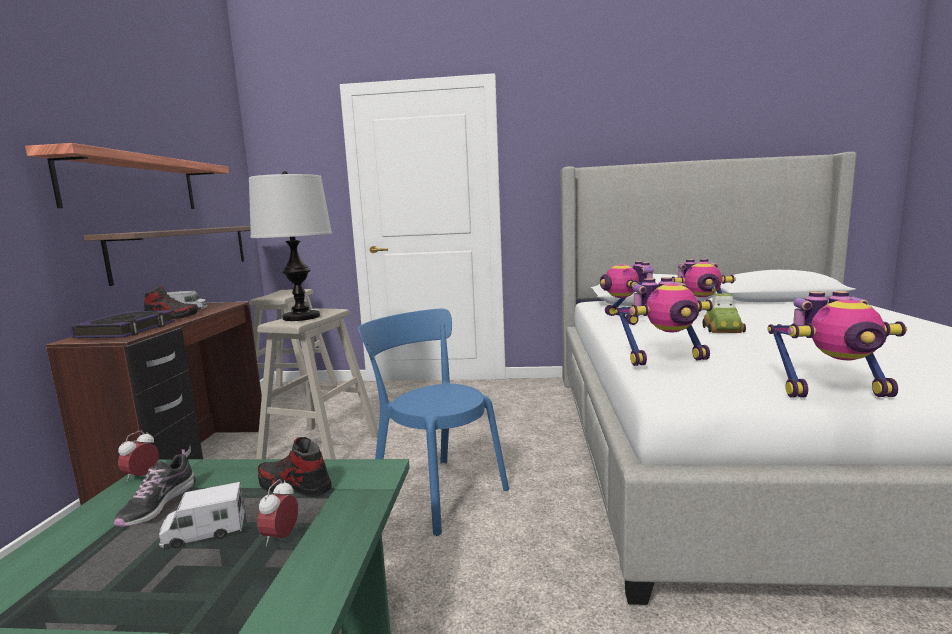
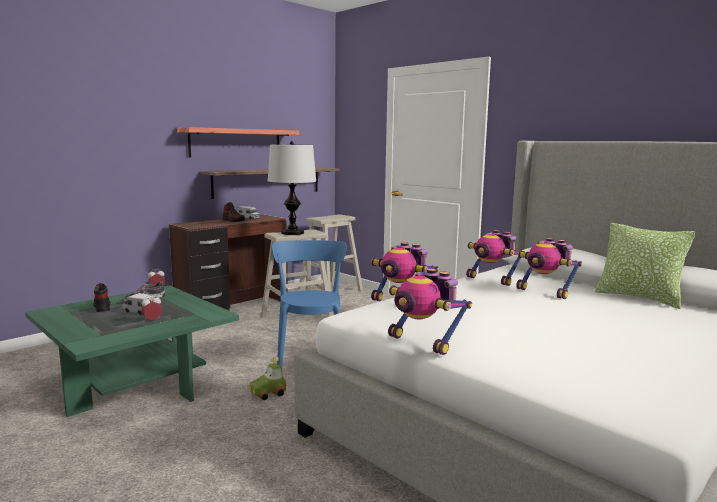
camera: 40 degrees right, 0 degrees up
(127, 330) = (203, 223): book -> none
(295, 486) = (186, 309): shoe -> shoe (101, 307)
(628, 319) = (492, 280): toy robot -> toy robot turned 75 degrees counterclockwise
(724, 330) = (520, 303): toy car -> toy car (268, 393)
(754, 305) = (638, 298): none -> pillow

